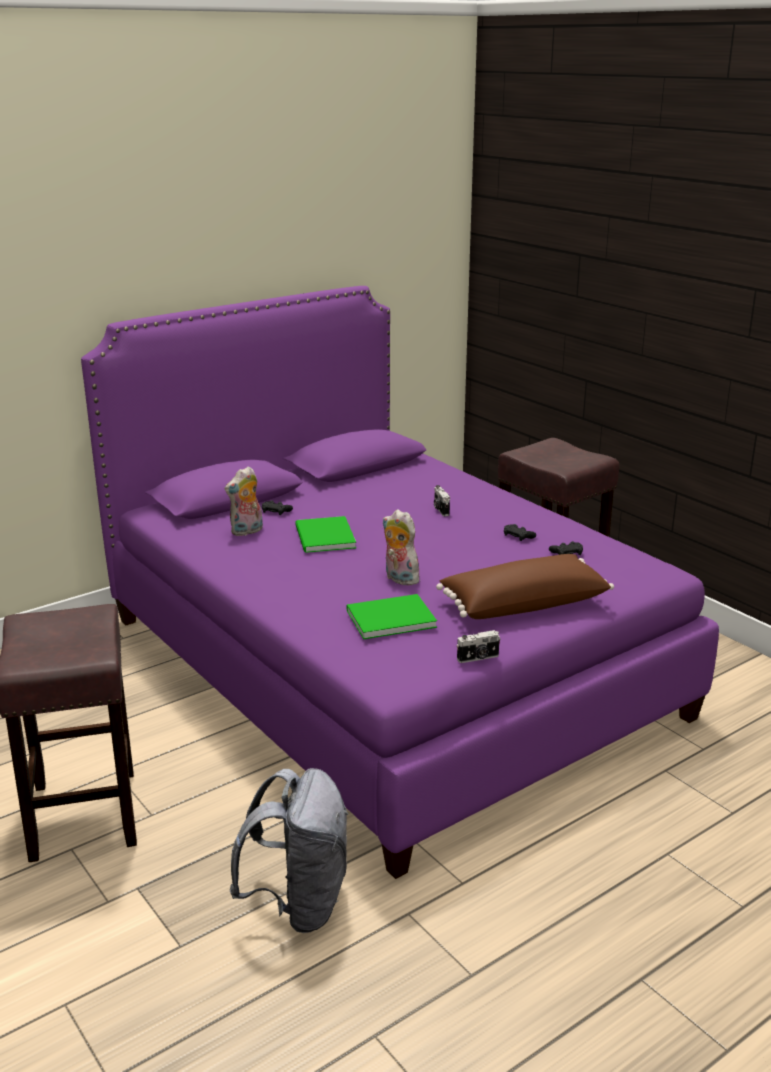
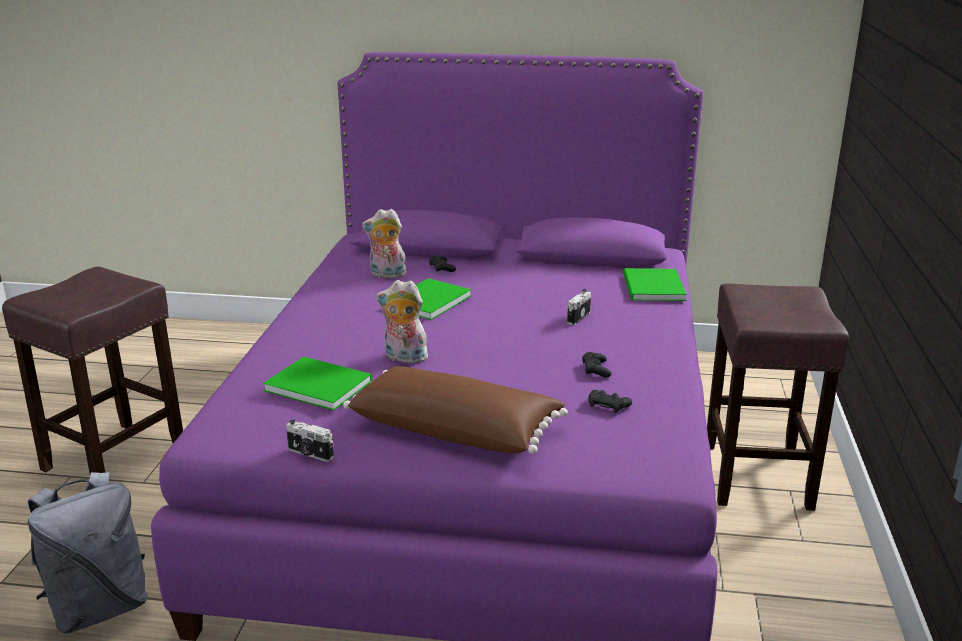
camera: 45 degrees right, 0 degrees up
(399, 579) = (404, 358): plush toy -> plush toy turned 75 degrees counterclockwise
(442, 474) = (652, 288): none -> green book

